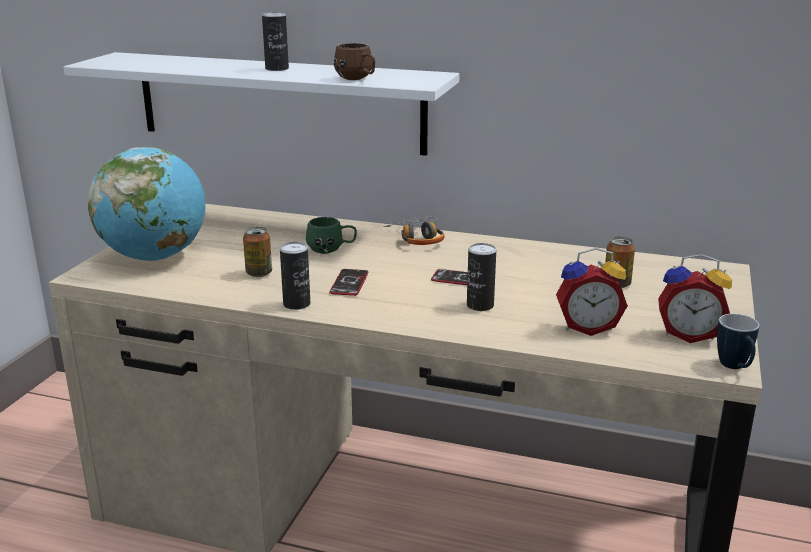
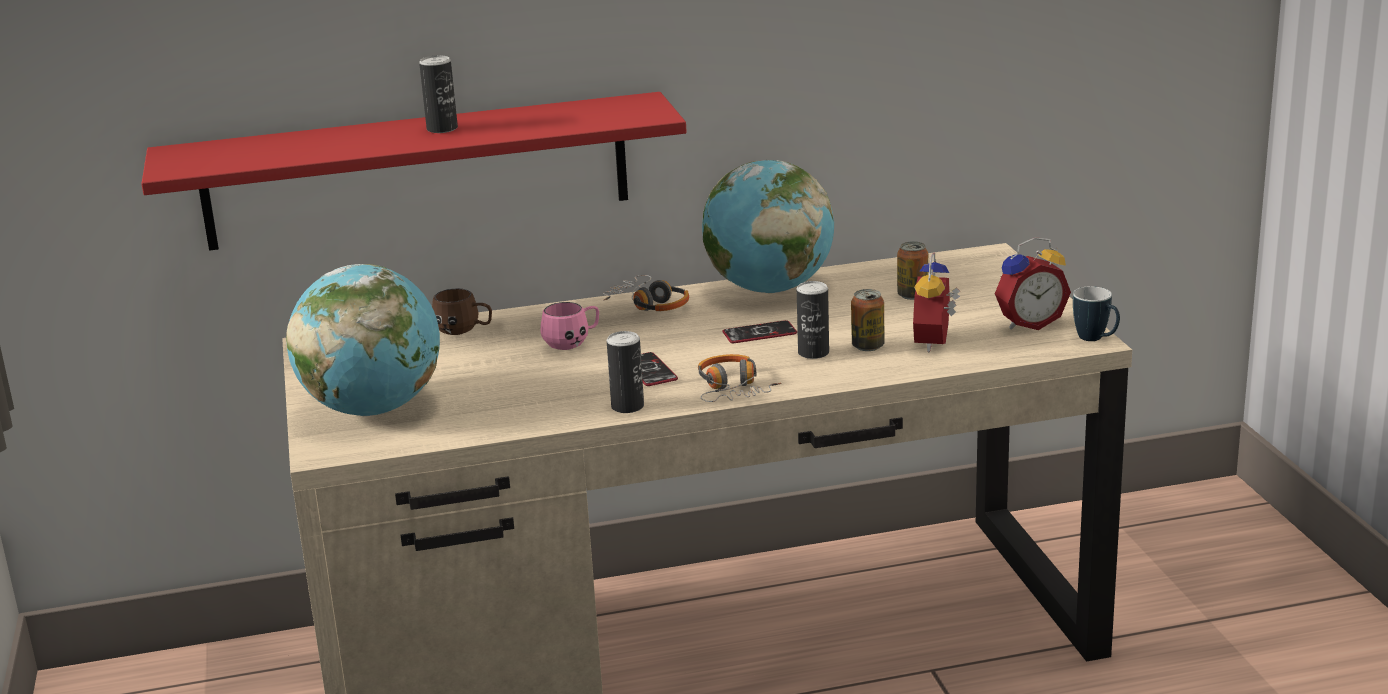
camera: 30 degrees left, 0 degrees up
(259, 273) = (531, 390): can -> can (867, 346)
(279, 102) = (417, 171): white shelf -> red shelf
(332, 250) = (573, 343): green mug -> pink mug
(358, 79) = (573, 124): brown mug -> brown mug (464, 332)
(383, 315) = (733, 389): none -> headphones
(514, 250) = (769, 289): none -> globe
(587, 327) = (936, 343): alarm clock -> alarm clock turned 135 degrees clockwise

